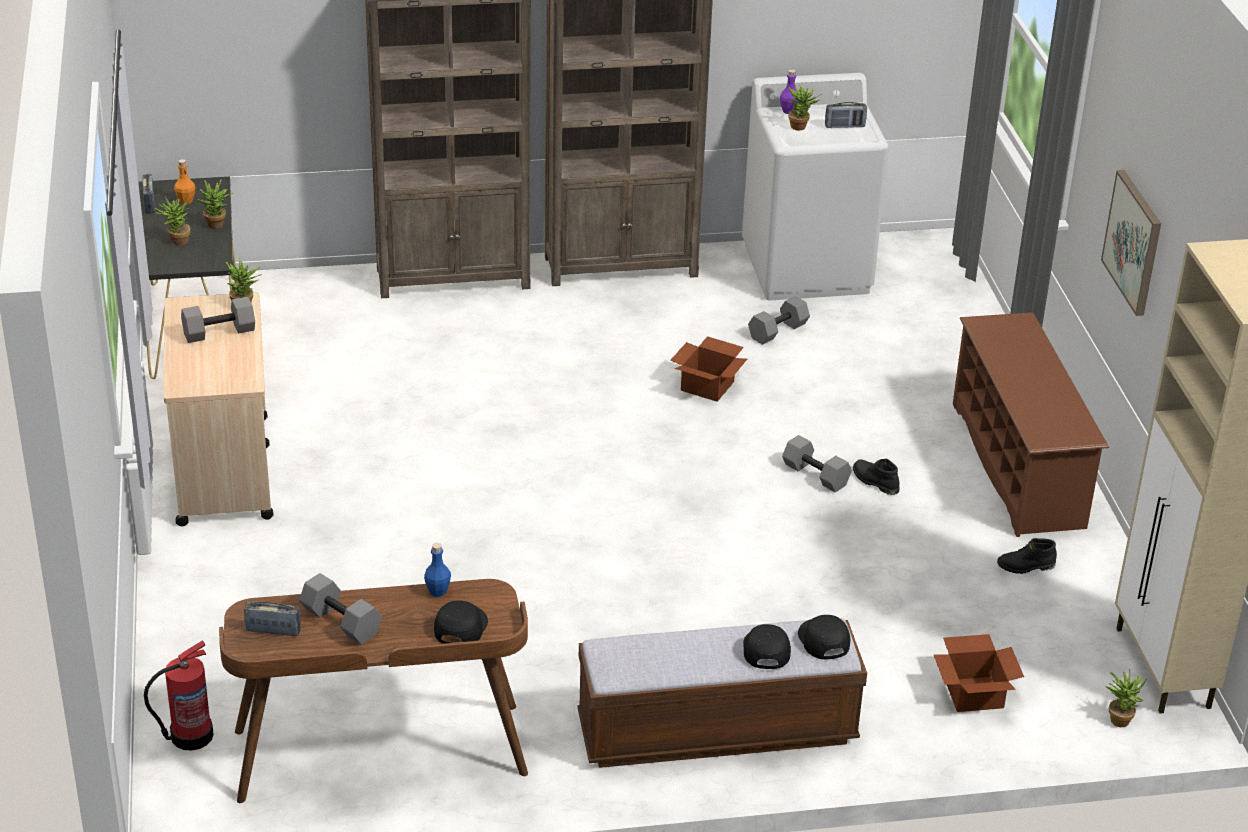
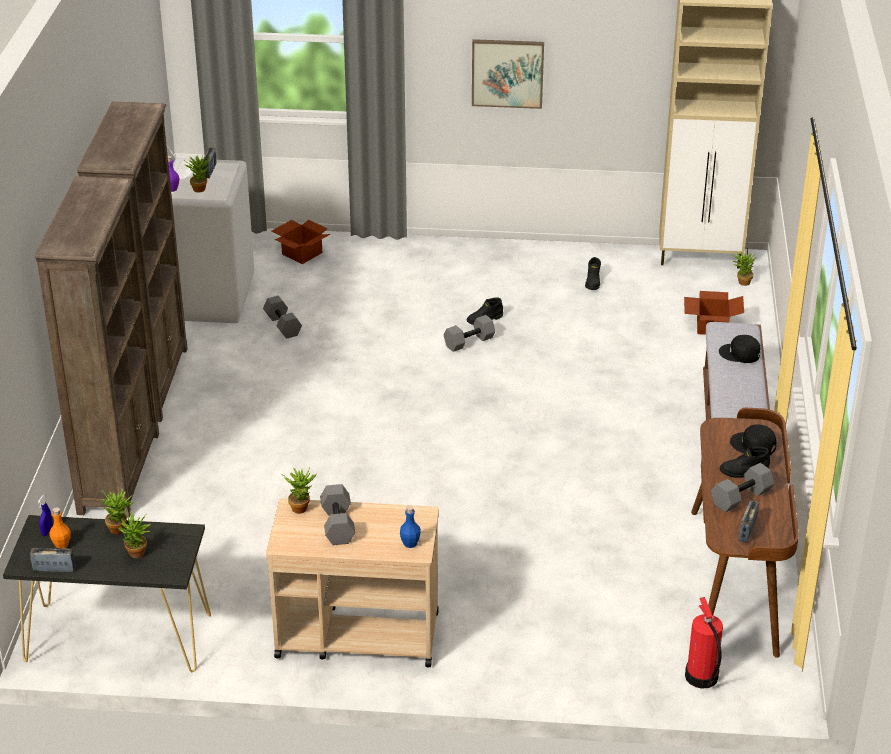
camera: 75 degrees left, 0 degrees up
(205, 190) = (47, 531): none -> blue spray bottle
(398, 622) = (744, 471): none -> black boot
(438, 591) = (712, 450): blue bottle -> blue bottle (410, 543)
(708, 385) = (340, 368): cardboard box -> cardboard box (301, 253)
(822, 640) = (733, 331): black cap -> none
(1018, 465) = (486, 262): brown shoe rack -> none

